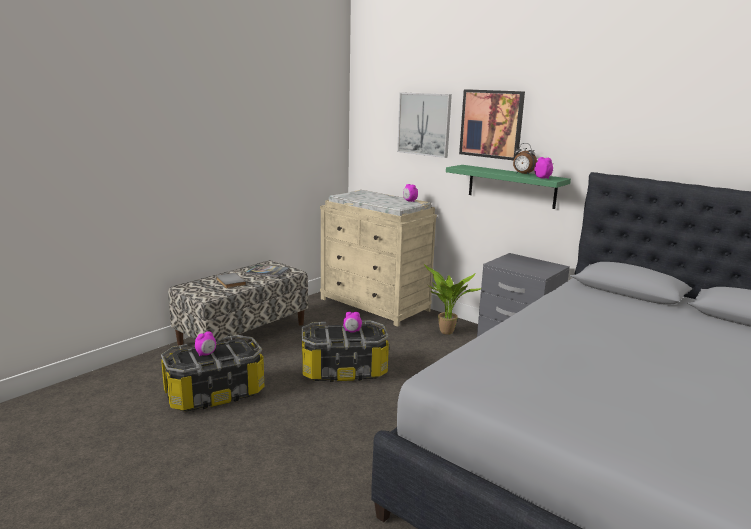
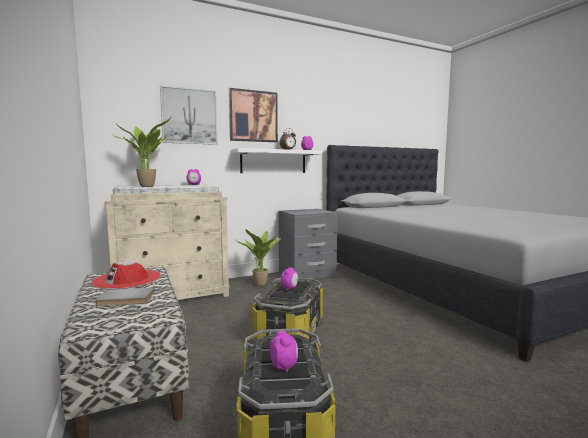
camera: 65 degrees left, 10 degrees down
(267, 271) = (127, 279): book -> red hat
(366, 196) = (148, 186): none -> potted plant
(511, 186) = (273, 161): green shelf -> white shelf

